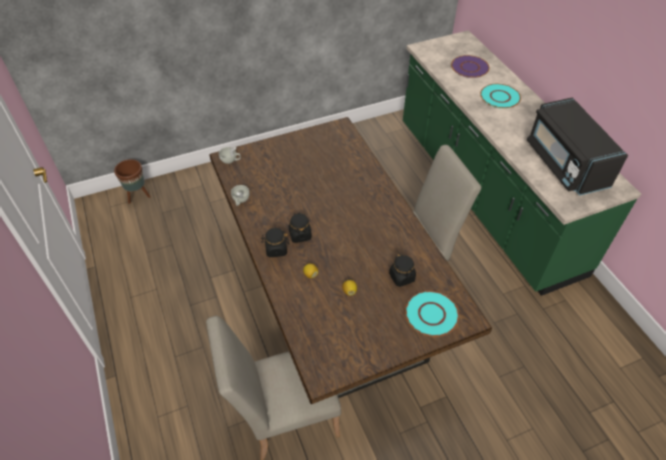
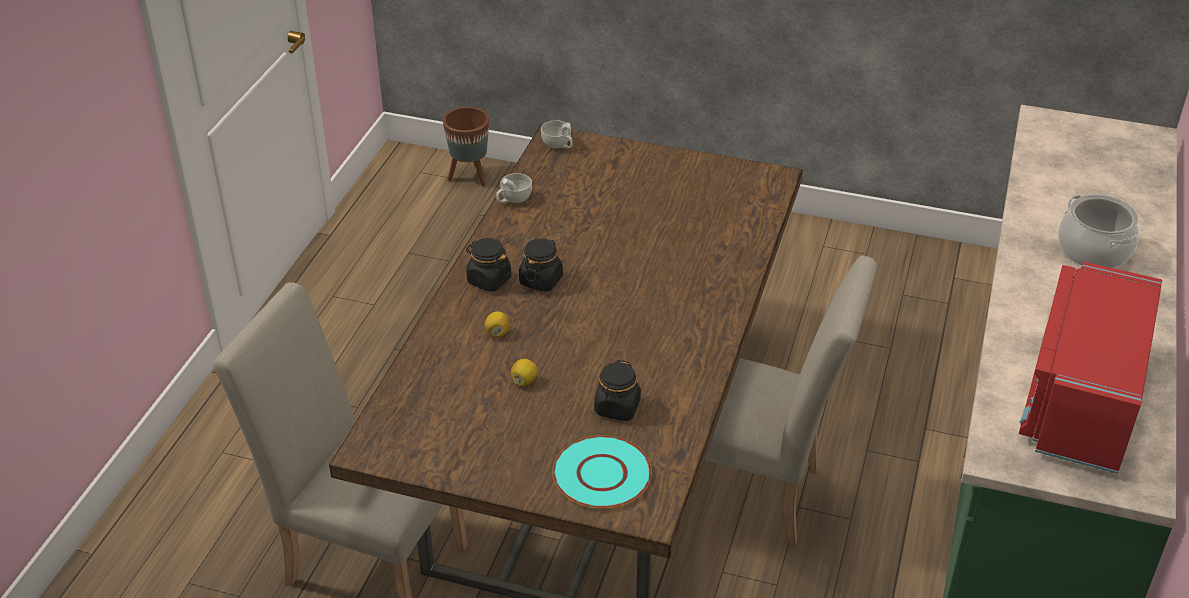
camera: 40 degrees right, 10 degrees down
(470, 67) = (1096, 184): purple plate -> none
(499, 97) = (1093, 251): turquoise plate -> cooking pot
(565, 164) = (1081, 400): black microwave -> red microwave

